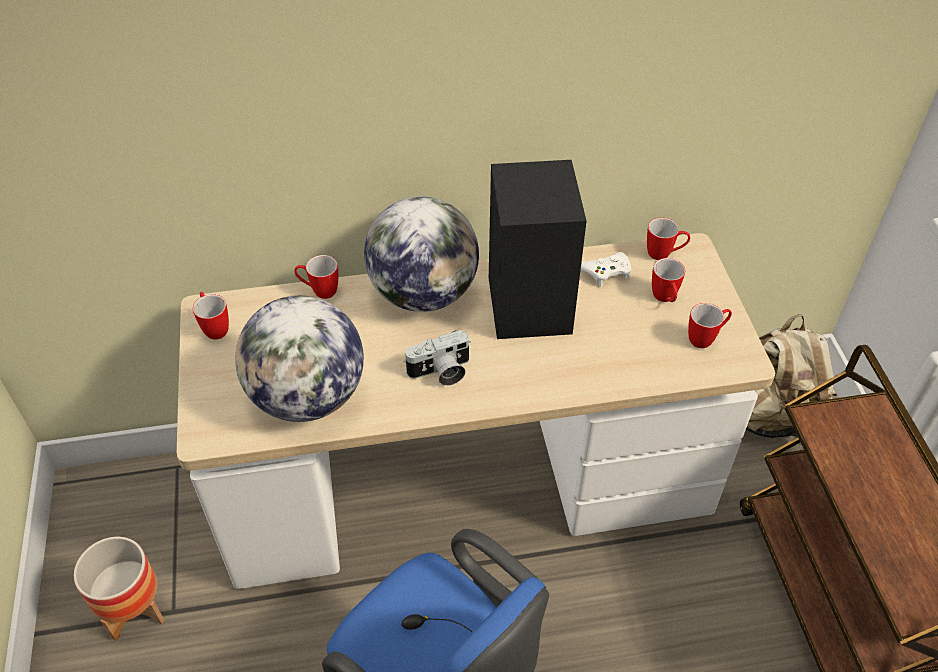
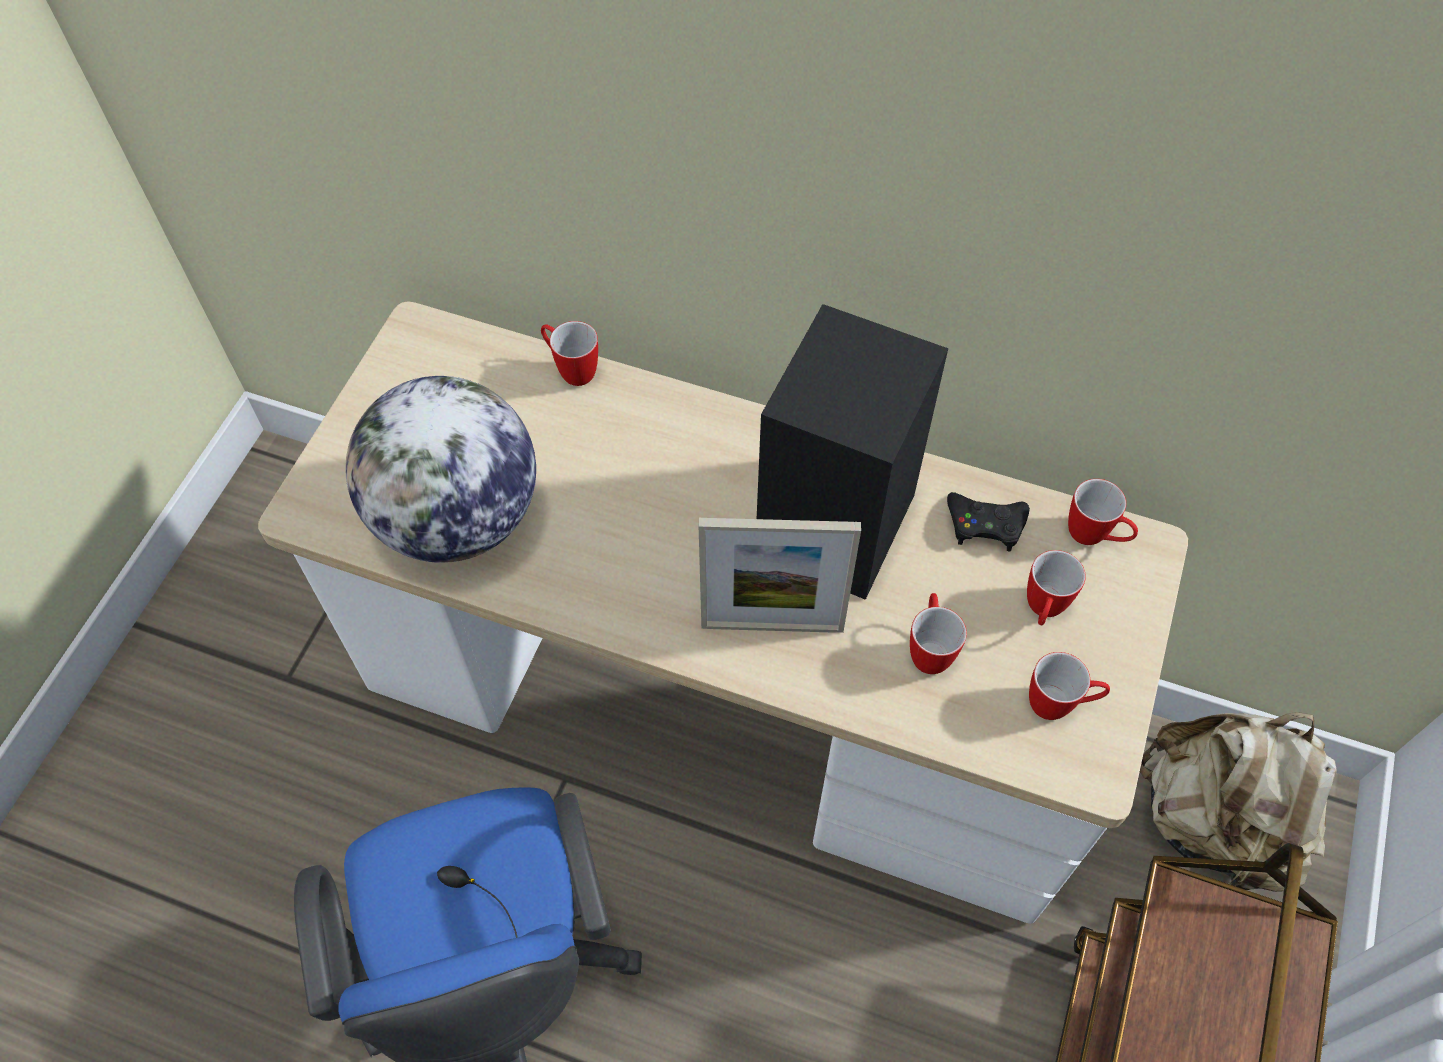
camera: 30 degrees right, 10 degrees up
(134, 610) = (248, 653): planter -> none
(214, 327) = (411, 362): mug -> mug (929, 648)
(423, 293) = (703, 437): globe -> none
(441, 372) = (646, 567): camera -> none
(533, 369) = (772, 626): none -> picture frame
(606, 271) = (985, 524): white game controller -> black game controller

